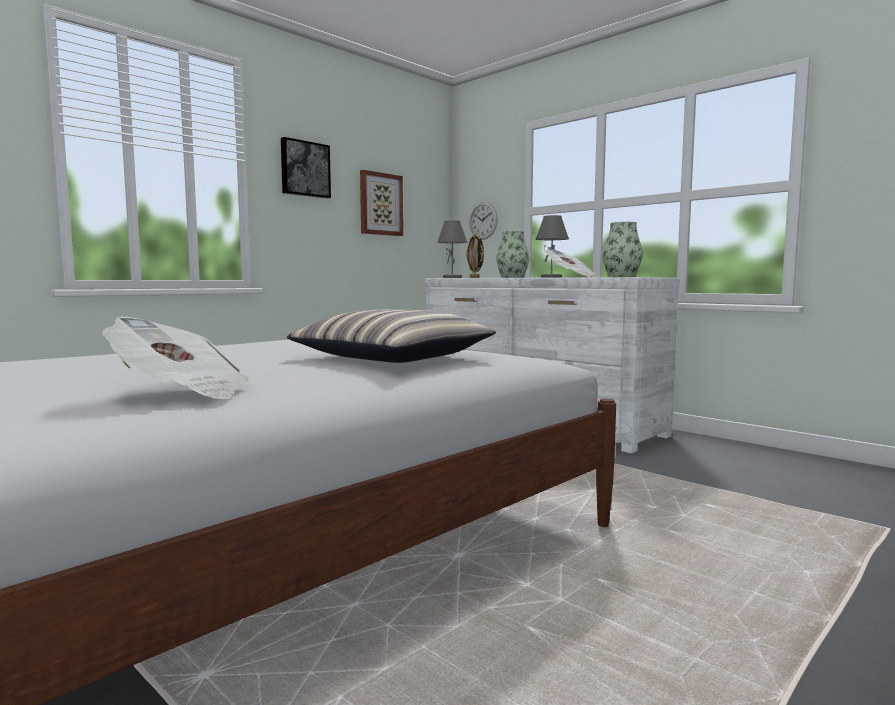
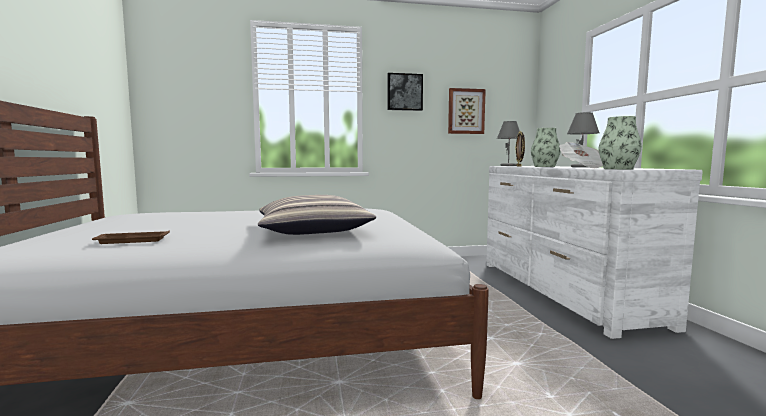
camera: 35 degrees right, 0 degrees up
(182, 392) = (131, 241): newspaper -> brown tray
(483, 220) = (554, 118): wall clock -> none

